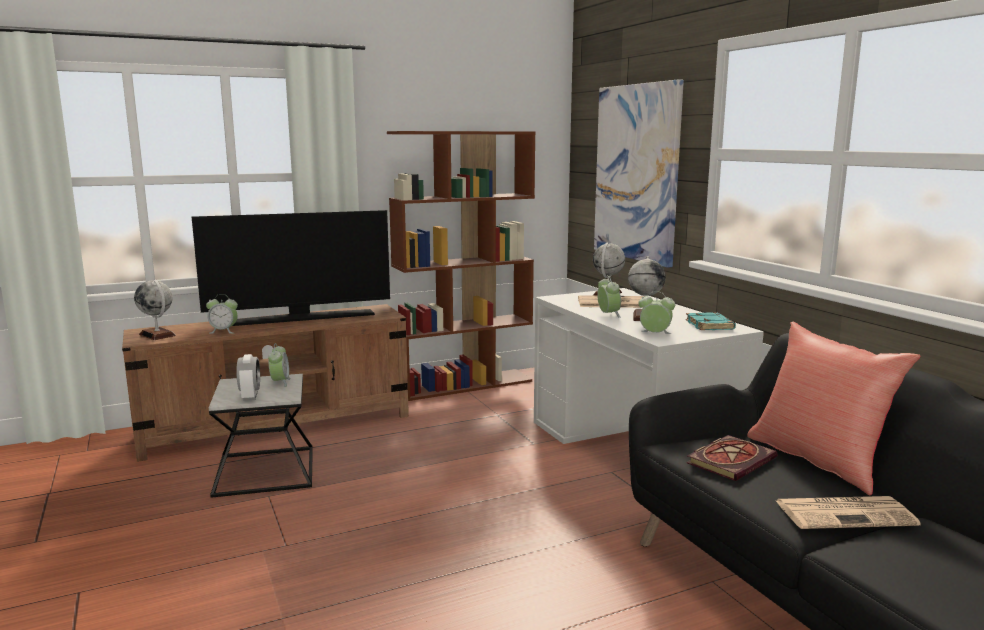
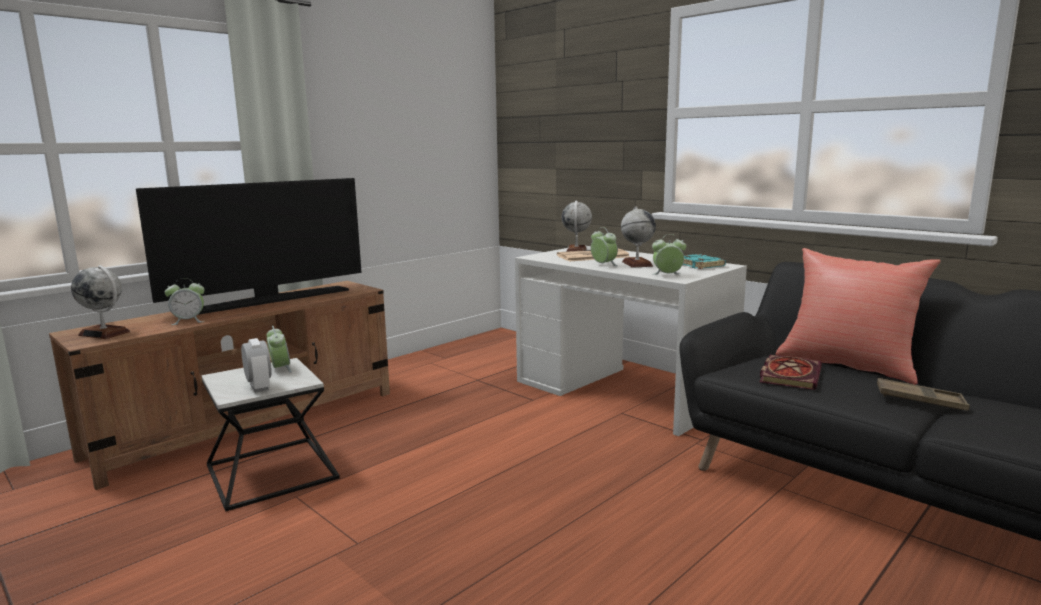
camera: 20 degrees left, 0 degrees up
(465, 385) = (423, 357): brown bookcase -> none
(636, 173) = (581, 137): picture -> none
(846, 513) = (920, 400): newspaper -> brown tray

